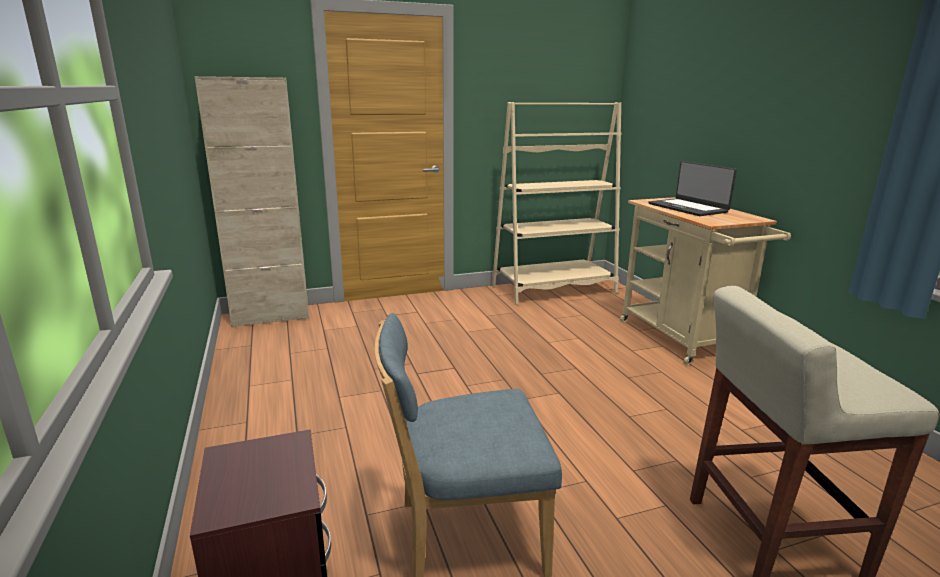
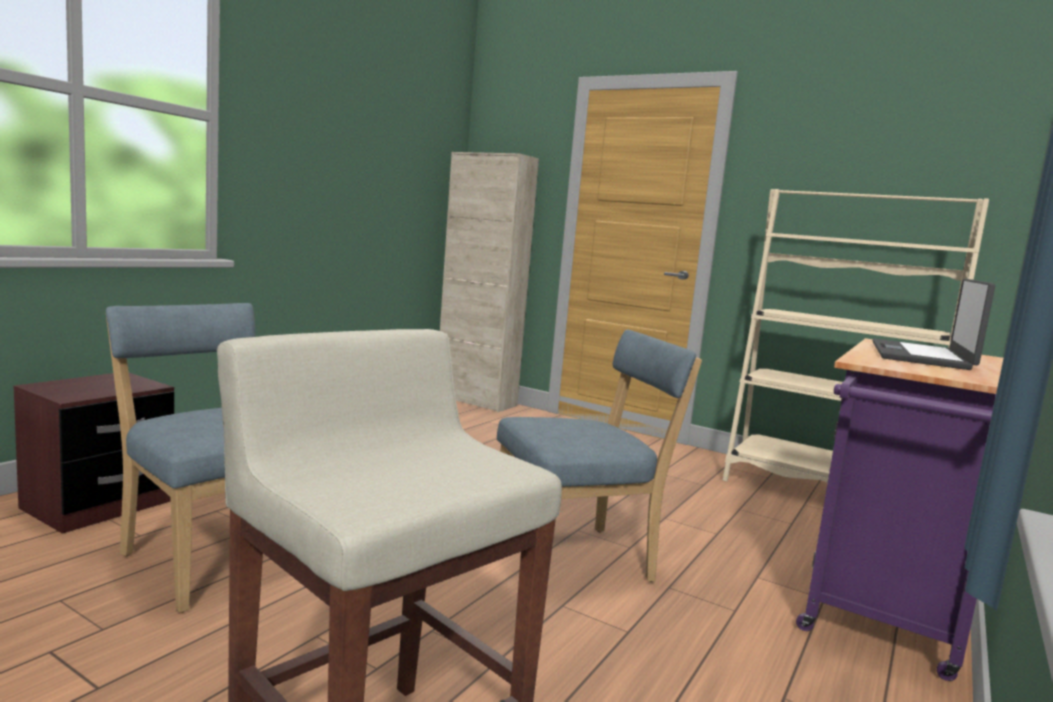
camera: 50 degrees right, 10 degrees down
(579, 389) = (578, 559): none -> blue chair
(684, 340) = (883, 615): beige cart -> purple cart

